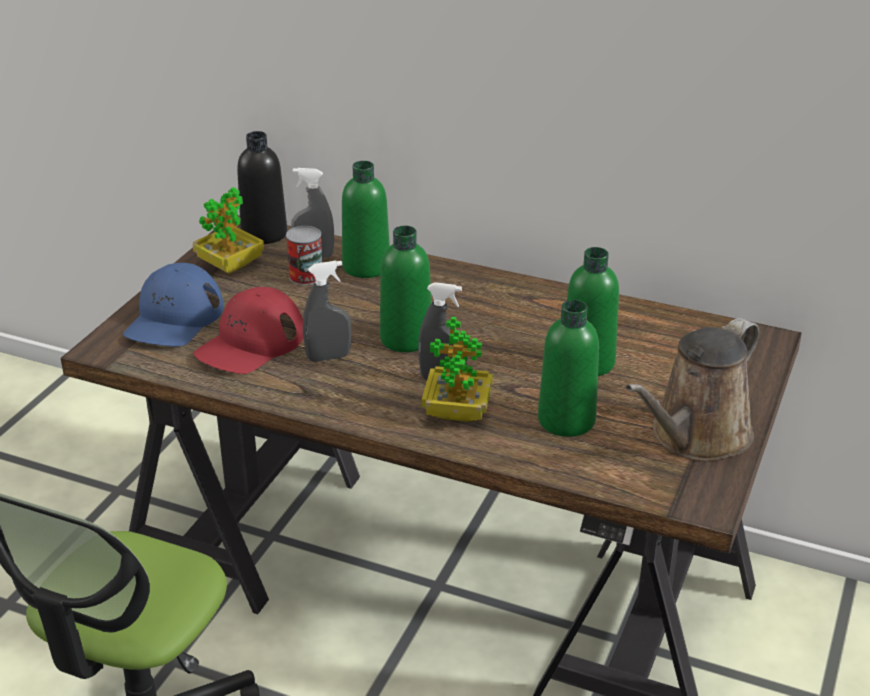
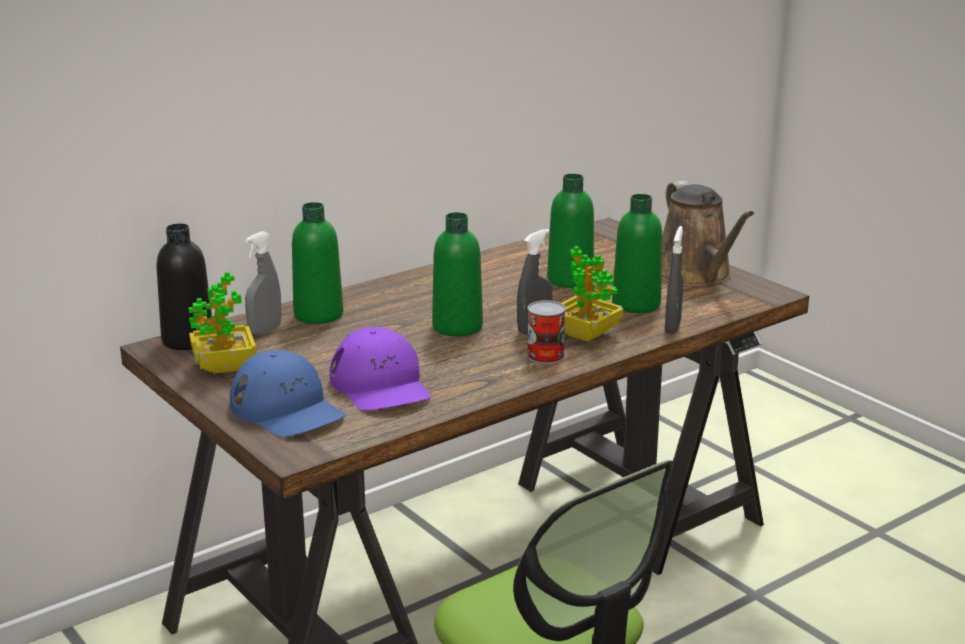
camera: 60 degrees left, 10 degrees down
(250, 343) = (381, 385): red cap -> purple cap
(306, 276) = (296, 340): can -> can (545, 355)
(328, 357) = (446, 360): grey spray bottle -> grey spray bottle (672, 327)

